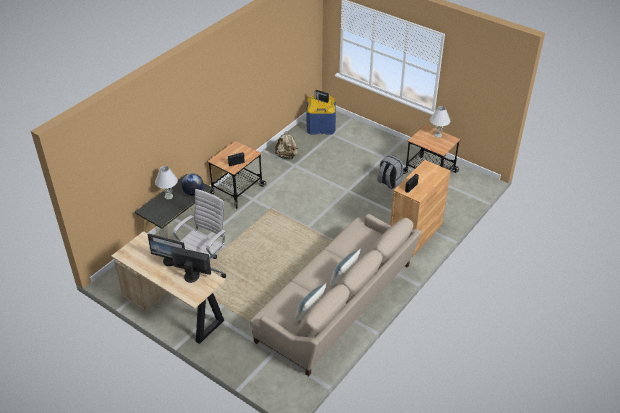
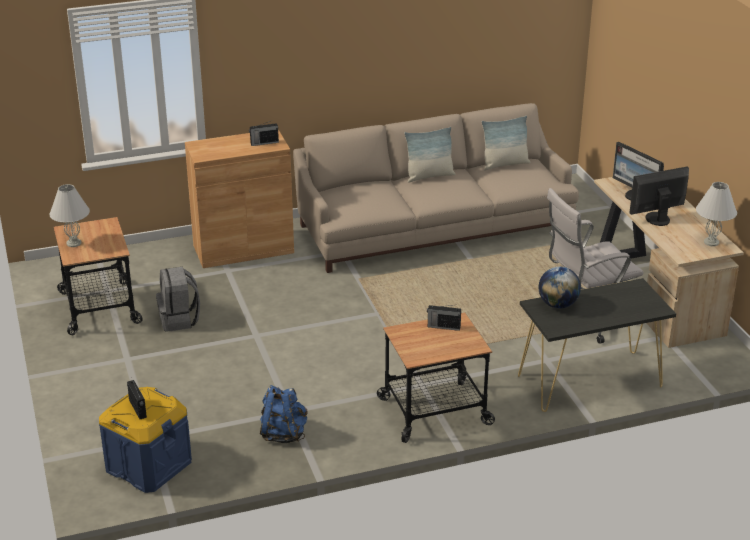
camera: 145 degrees left, 10 degrees down
(169, 196) = (604, 314): white table lamp -> white table lamp (711, 242)
(170, 260) = (656, 218): monitor -> monitor turned 75 degrees counterclockwise
(287, 156) = (283, 434): beige backpack -> blue backpack

